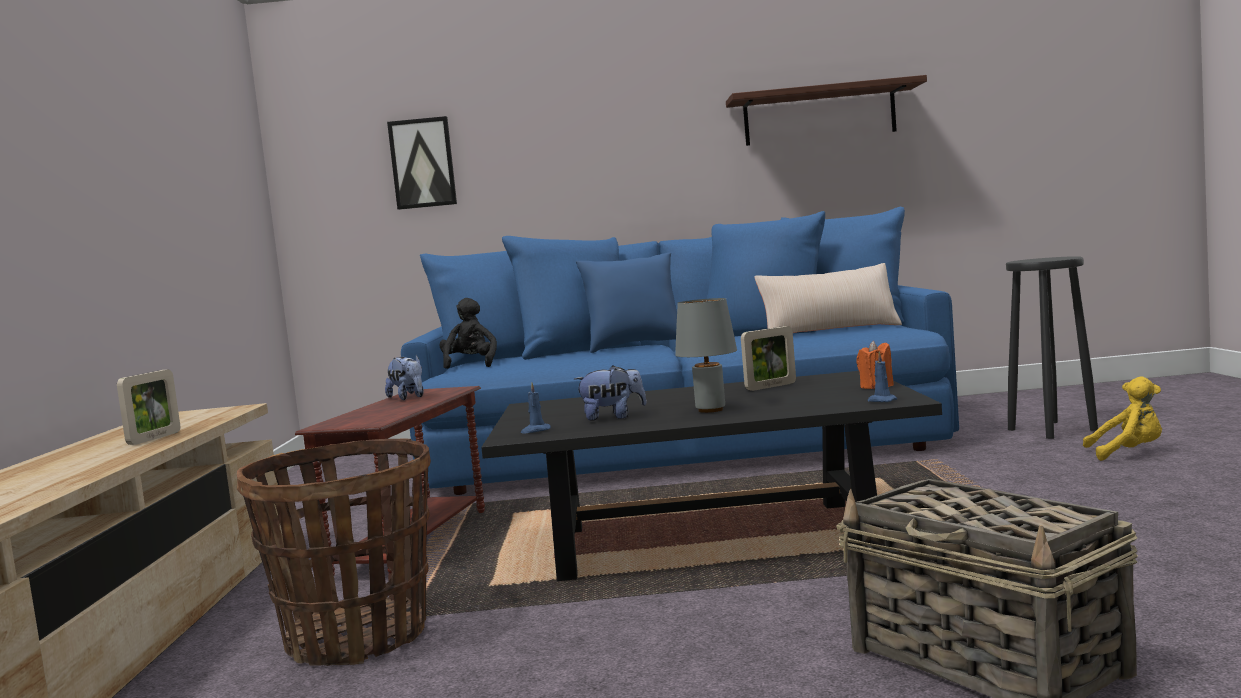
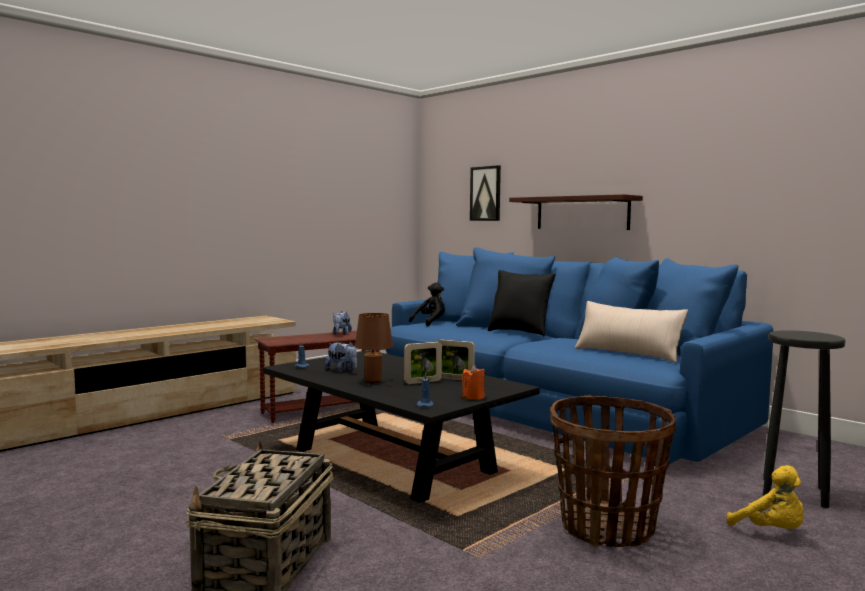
camera: 45 degrees right, 0 degrees up
(154, 438) = (208, 327): picture frame -> picture frame (423, 382)
(358, 637) = (202, 439): basket -> basket (607, 528)
(634, 346) = (519, 332): blue pillow -> black pillow
(710, 410) = (373, 381): grey table lamp -> brown table lamp
(819, 115) = (741, 176): shelf -> shelf (582, 213)

